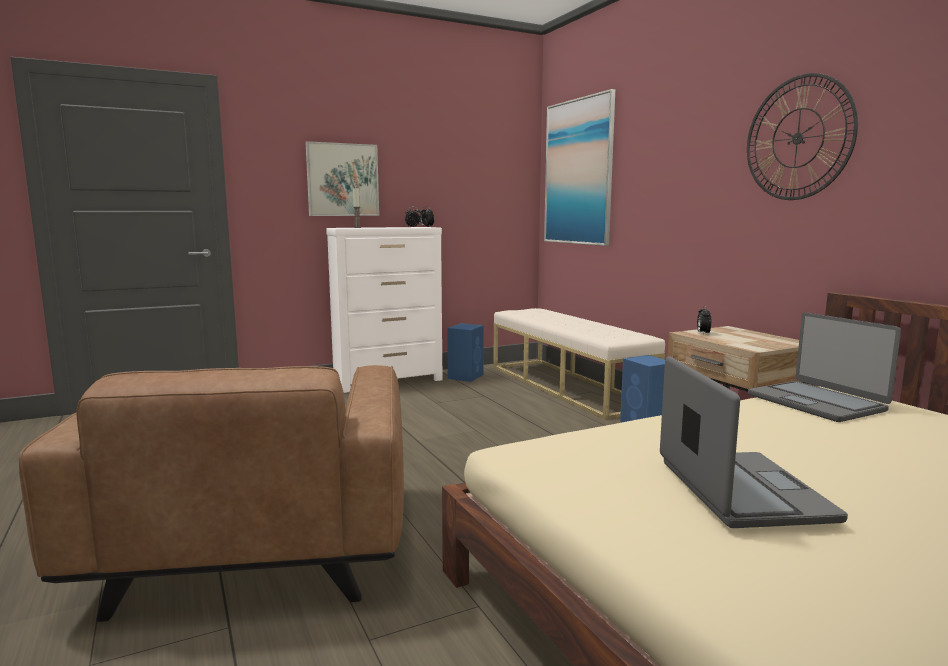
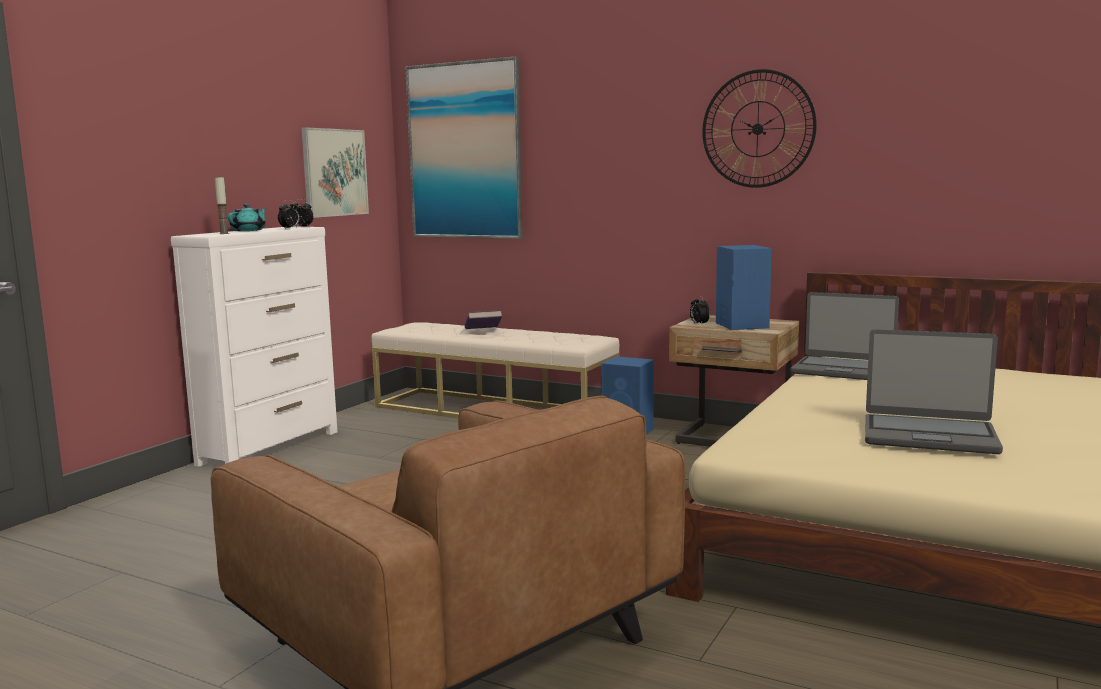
camera: 35 degrees left, 0 degrees up
(343, 180) = (182, 164): picture -> picture (334, 172)
(384, 227) = (249, 230): none -> turquoise teapot
(466, 376) = (360, 422): blue speaker -> blue speaker (741, 325)
(566, 320) = (483, 331): none -> purple book
(740, 490) = (929, 435): laptop -> laptop turned 150 degrees clockwise

